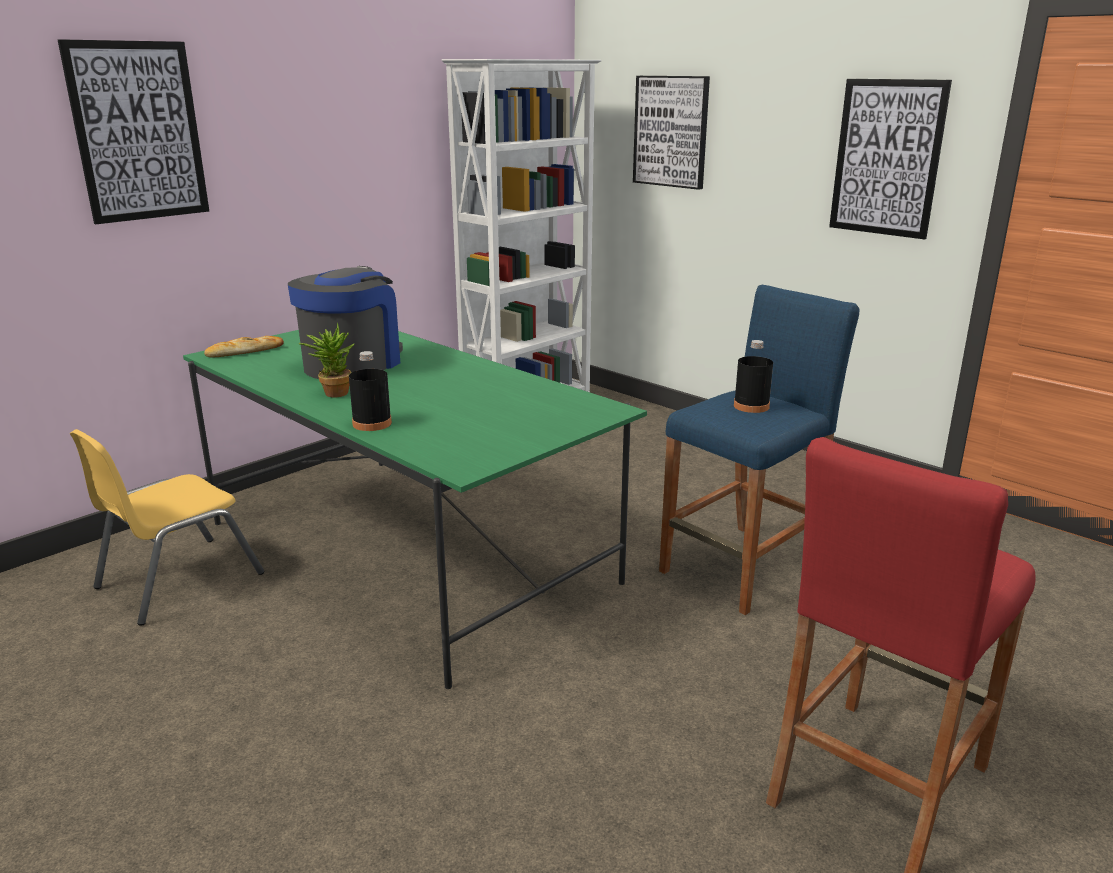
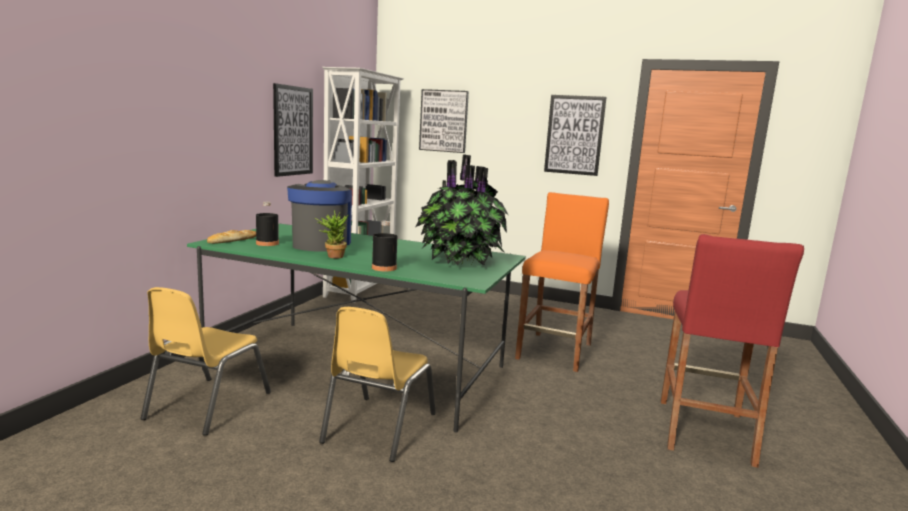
camera: 25 degrees left, 10 degrees down
(138, 132) = (164, 84): picture -> picture (293, 131)
(348, 658) = (378, 428): none -> yellow chair
(506, 419) = (459, 262): none -> potted plant
(743, 567) = (555, 351): blue stool -> orange stool
(751, 406) = (564, 254): black bottle -> black bottle (267, 243)

